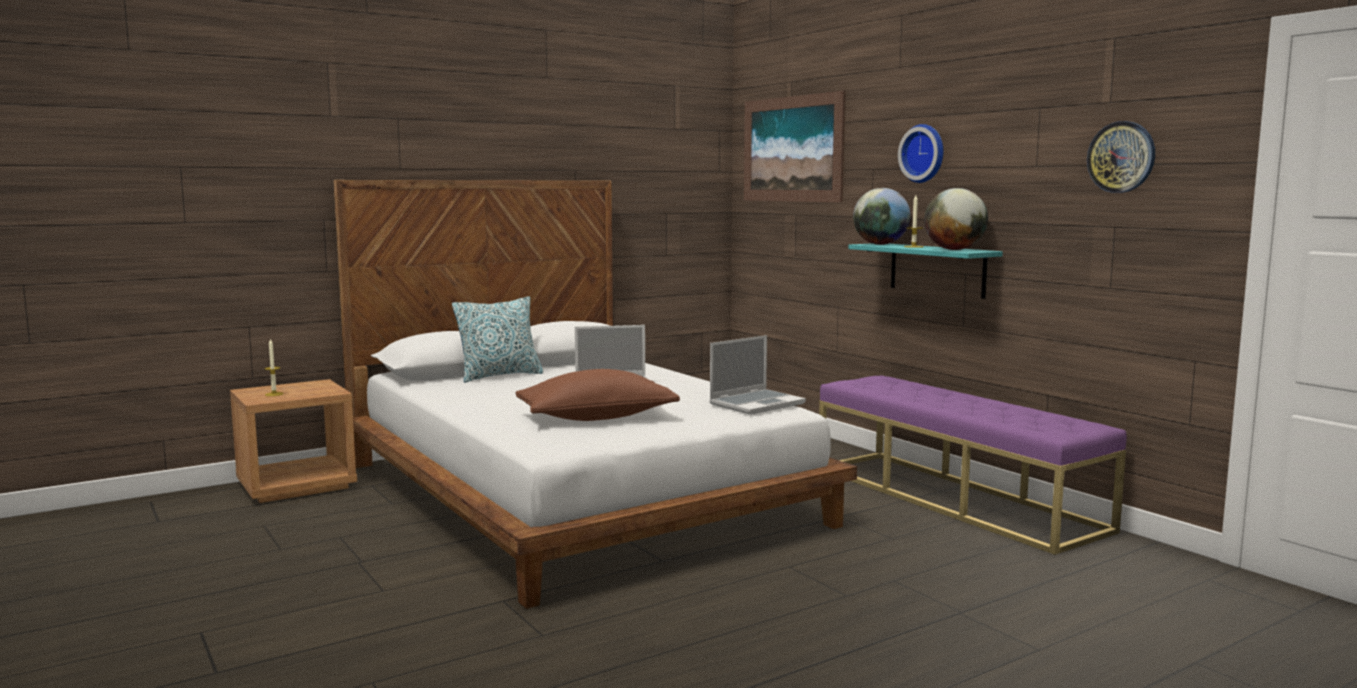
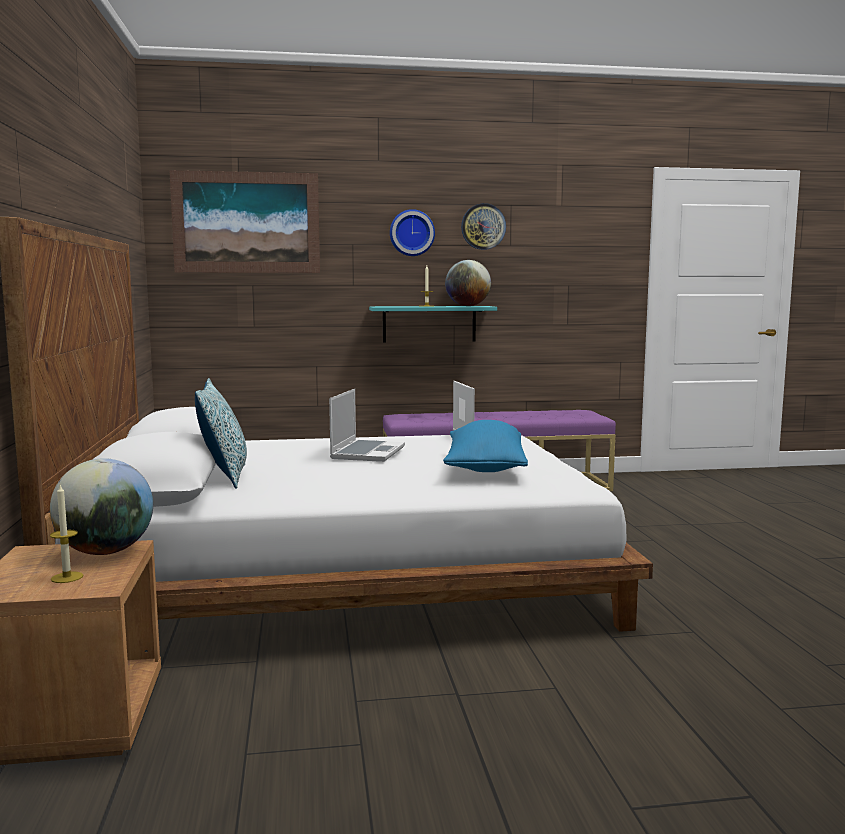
camera: 65 degrees left, 0 degrees up
(596, 418) = (485, 468): brown pillow -> blue pillow
(880, 244) = (391, 306): globe -> globe (106, 552)
(1121, 157) = (573, 241): wall clock -> wall clock (483, 226)

